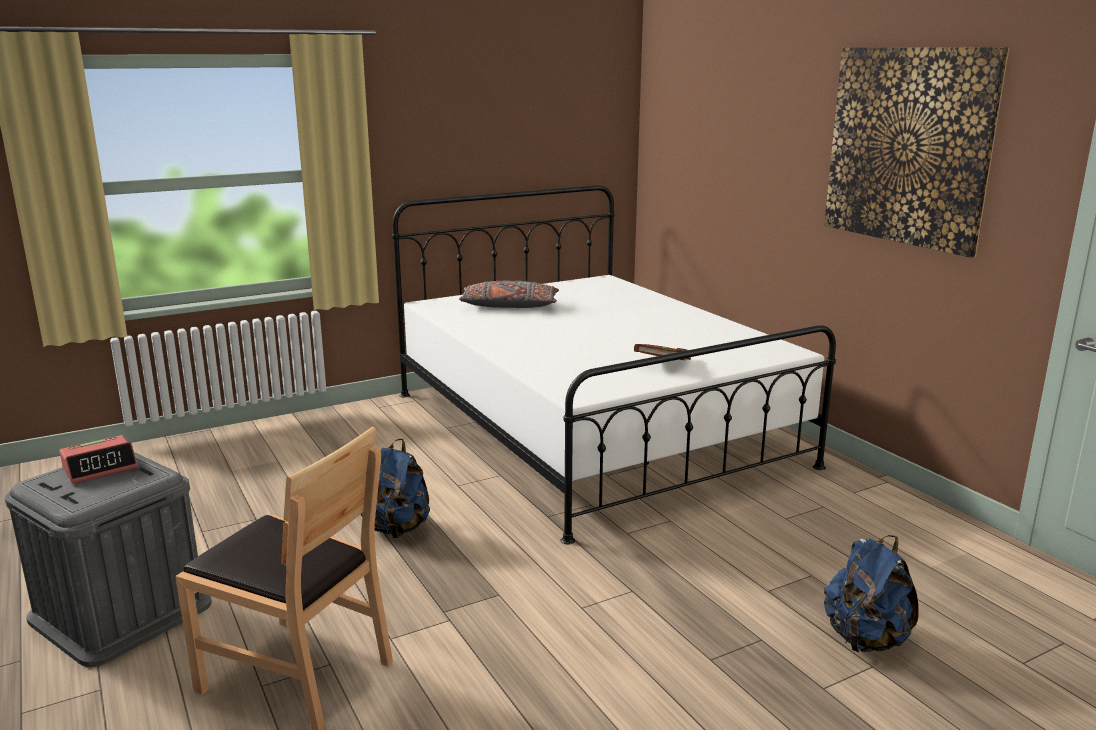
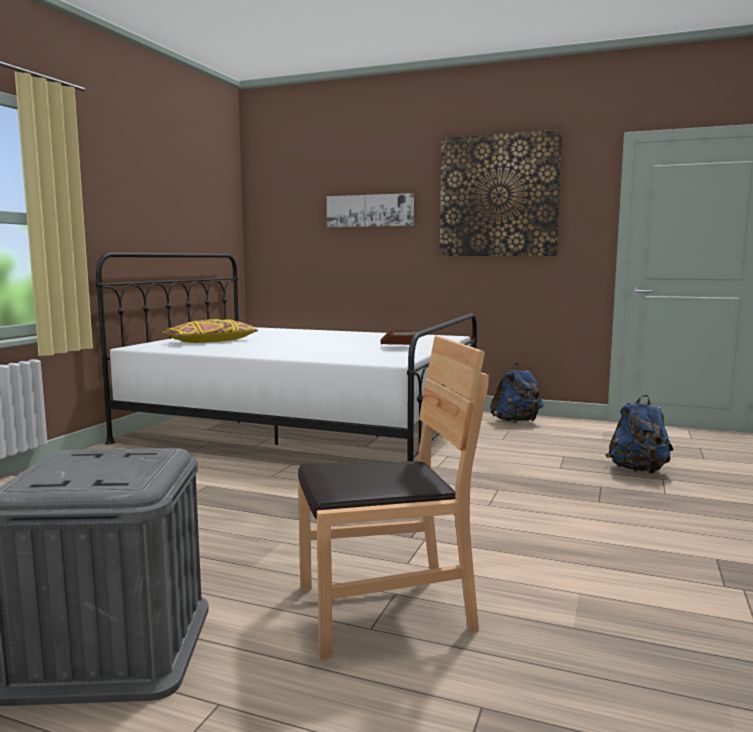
camera: 40 degrees left, 10 degrees down
(100, 468) = (81, 462): alarm clock -> none
(397, 529) = (275, 510): blue backpack -> blue backpack (516, 422)
(509, 306) = (211, 341): grey pillow -> yellow pillow
(757, 145) = (370, 210): none -> picture

